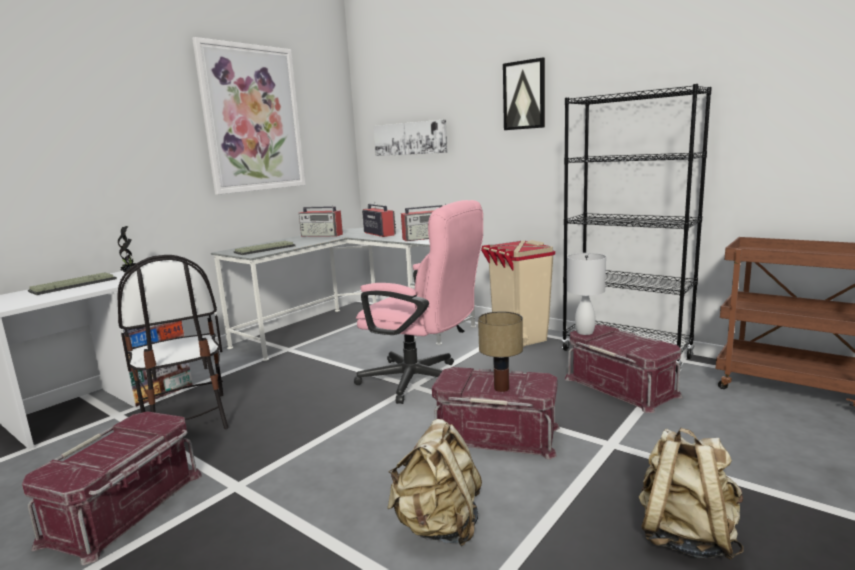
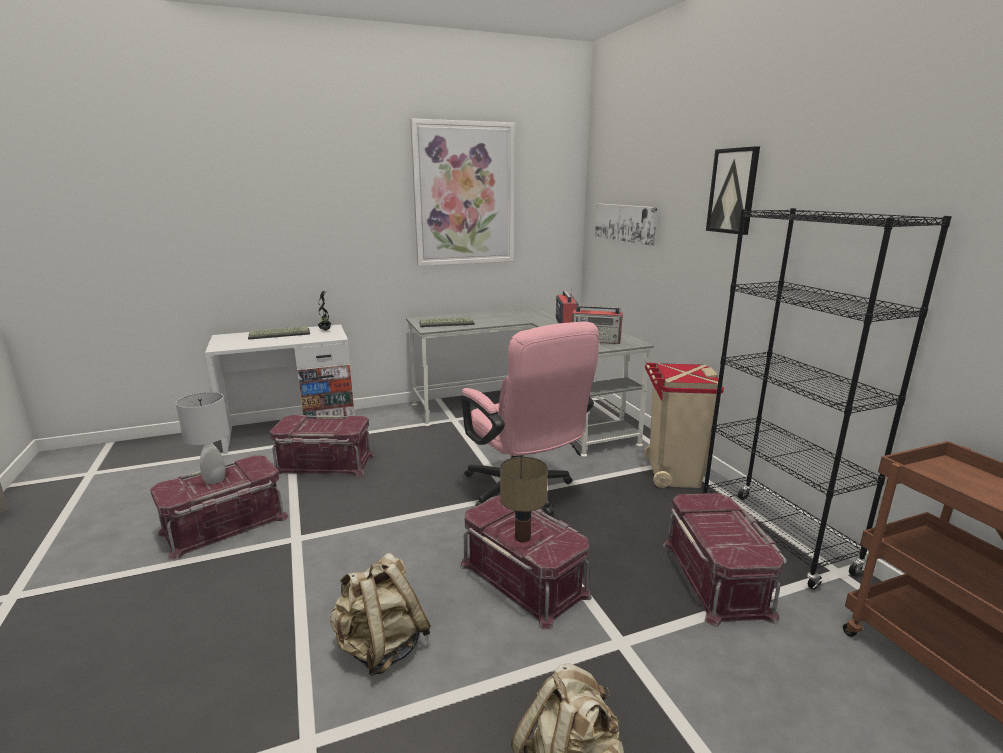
camera: 30 degrees right, 5 degrees up
(186, 419) = (324, 464): chair -> red storage box
(322, 235) = (517, 314): radio -> none
(585, 332) = (694, 500): white table lamp -> white table lamp (215, 479)

